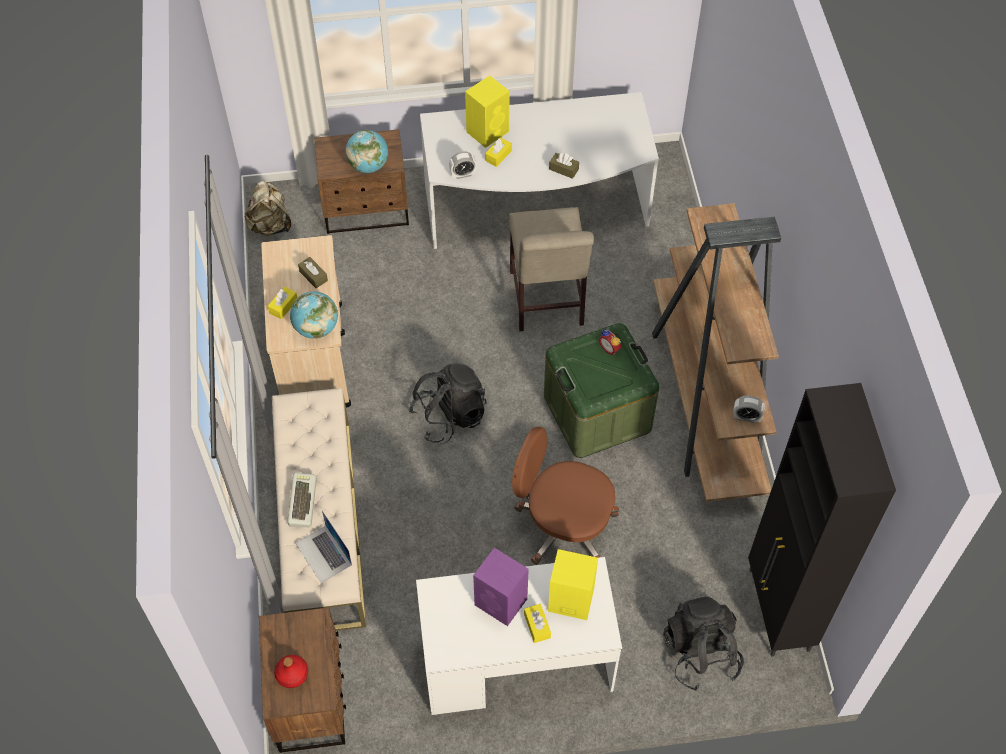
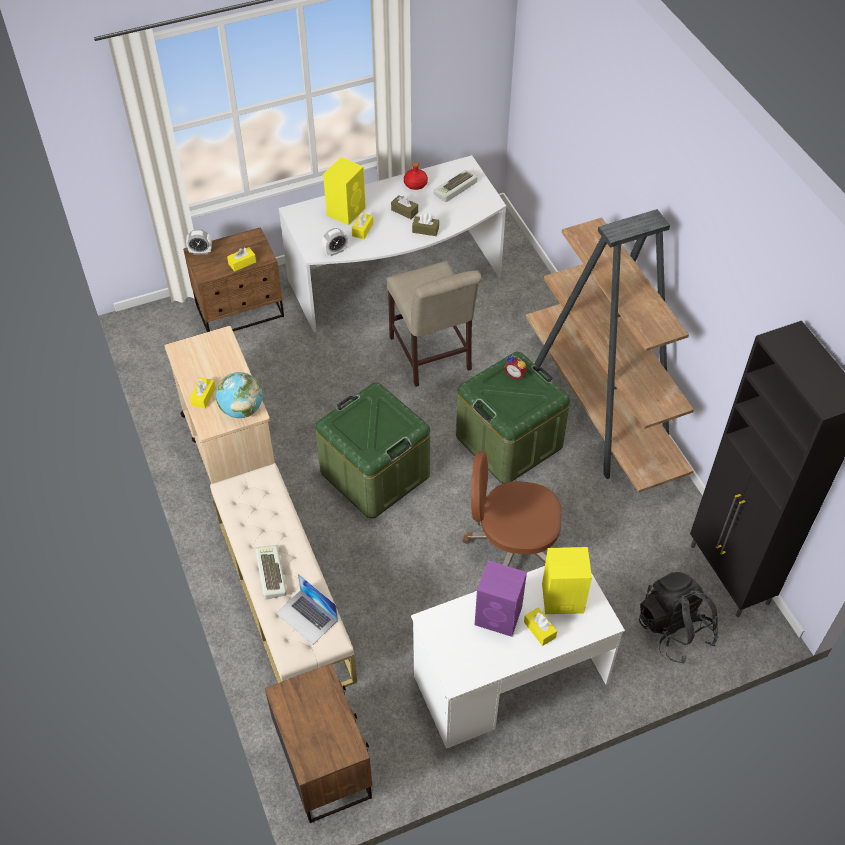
camera: 15 degrees left, 5 degrees down
(270, 225) = (153, 342): beige backpack -> none
(292, 674) = (316, 735): red bottle -> red bottle (416, 184)
(313, 276) = (224, 364): brown tissue box -> brown tissue box (404, 211)
(368, 166) = (242, 263): globe -> yellow tissue box
(449, 416) = (375, 474): black backpack -> green storage box
(611, 128) = (456, 189): none -> keyboard
(746, 417) = (663, 403): alarm clock -> alarm clock (200, 251)

